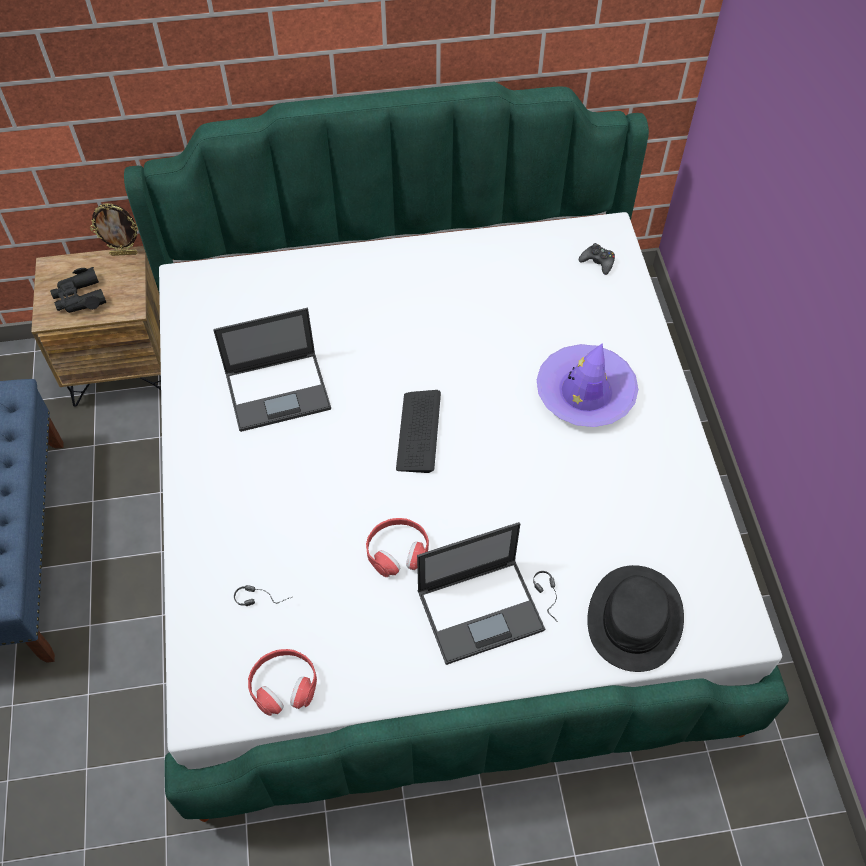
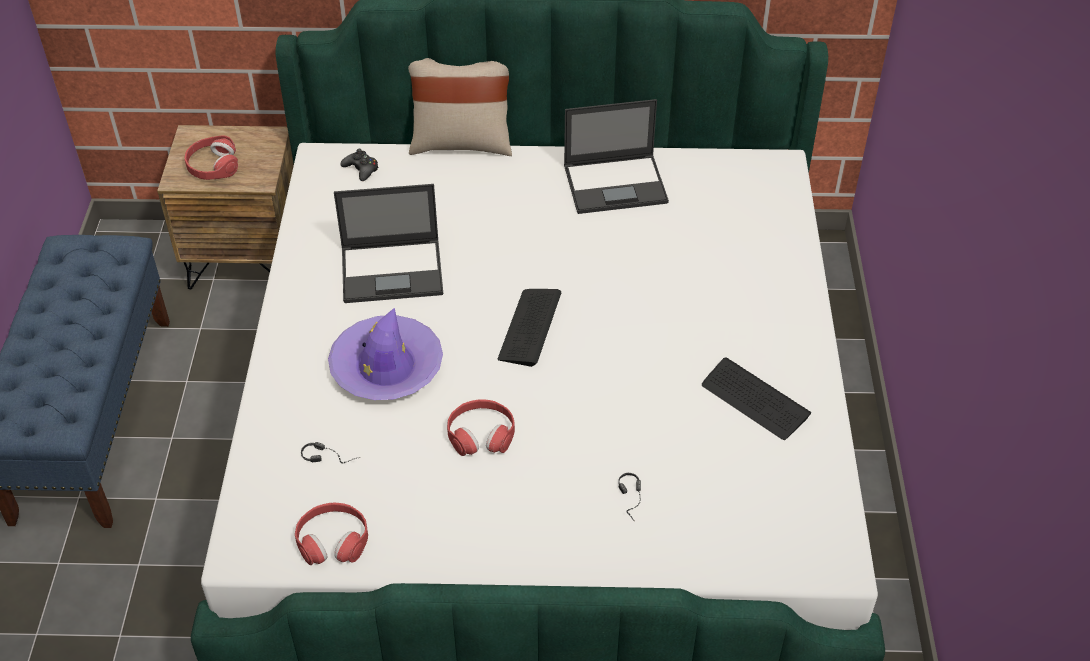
camera: 10 degrees right, 10 degrees down
(79, 297) = (212, 165): black binoculars -> red headphones
(124, 253) = (267, 131): picture frame -> none
(314, 245) = (461, 143): none -> beige pillow
(481, 609) = (557, 501): laptop -> laptop (616, 184)
(585, 393) = (717, 314): purple hat -> purple hat (386, 367)
(597, 262) = (760, 193): black game controller -> black game controller (361, 169)
(635, 619) = (721, 534): black hat -> none
(636, 477) = (754, 400): none -> keyboard

